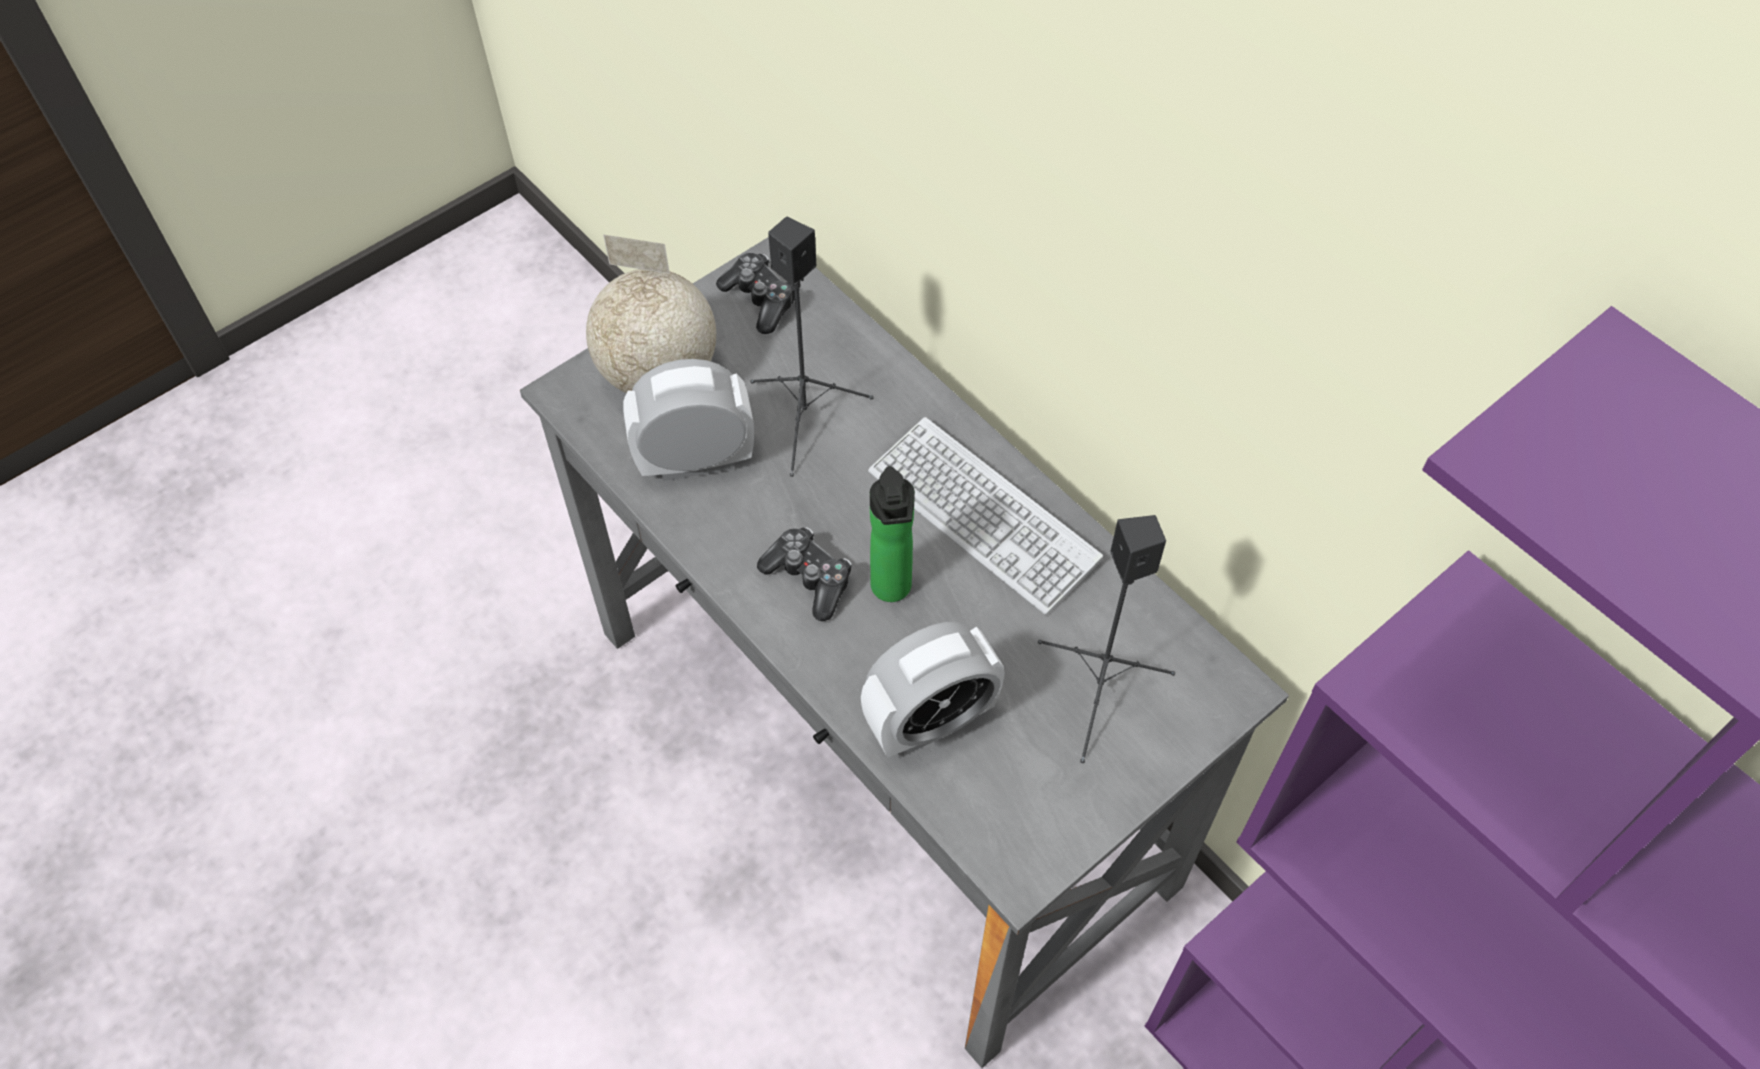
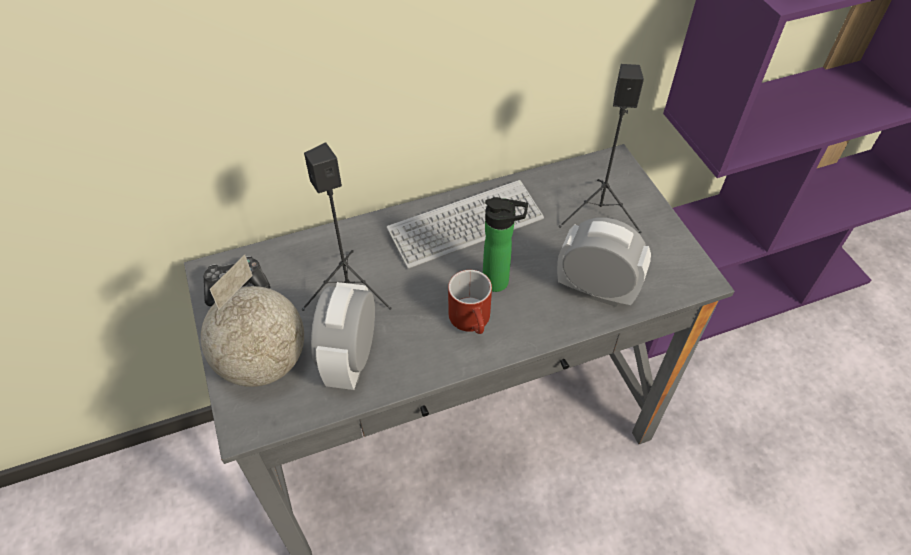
camera: 70 degrees left, 5 degrees down
(809, 578) = (473, 321): game controller -> red mug
(930, 722) = (596, 290): alarm clock -> alarm clock turned 60 degrees counterclockwise

